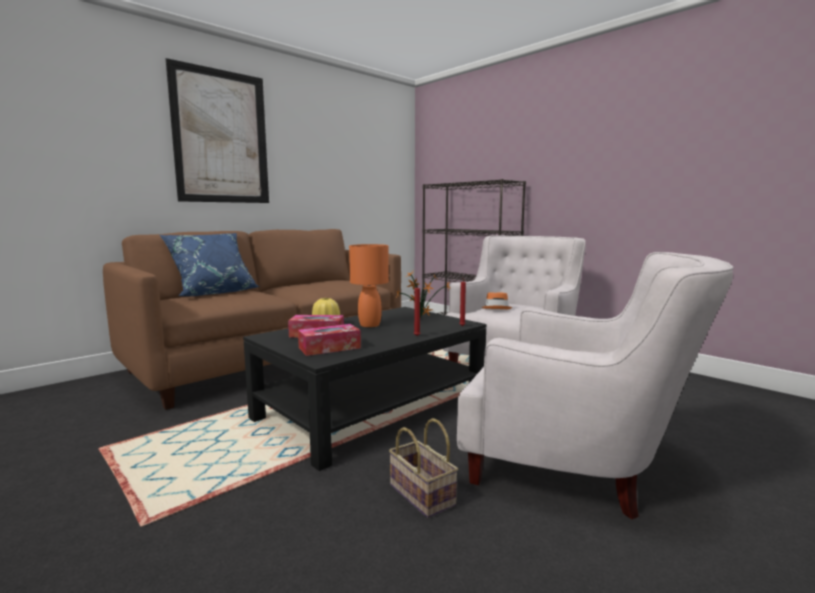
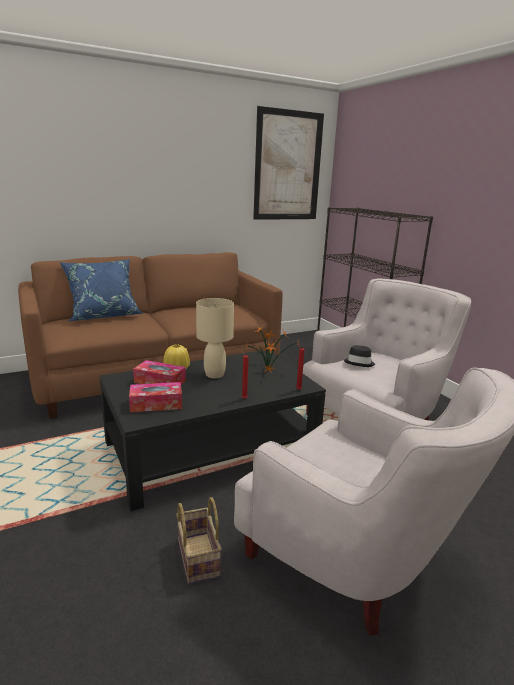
camera: 15 degrees right, 10 degrees up
(221, 137) = (124, 163): picture -> picture (288, 166)
(370, 325) = (215, 374): orange table lamp -> beige table lamp
(496, 308) = (359, 363): orange hat -> black hat

